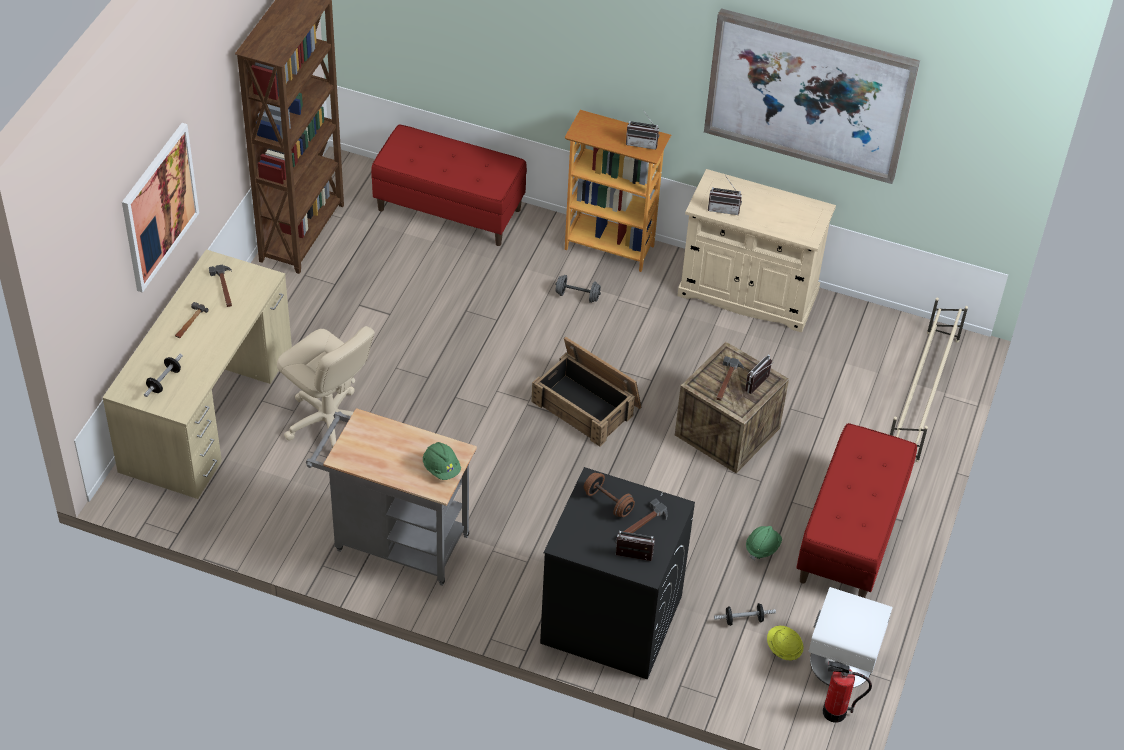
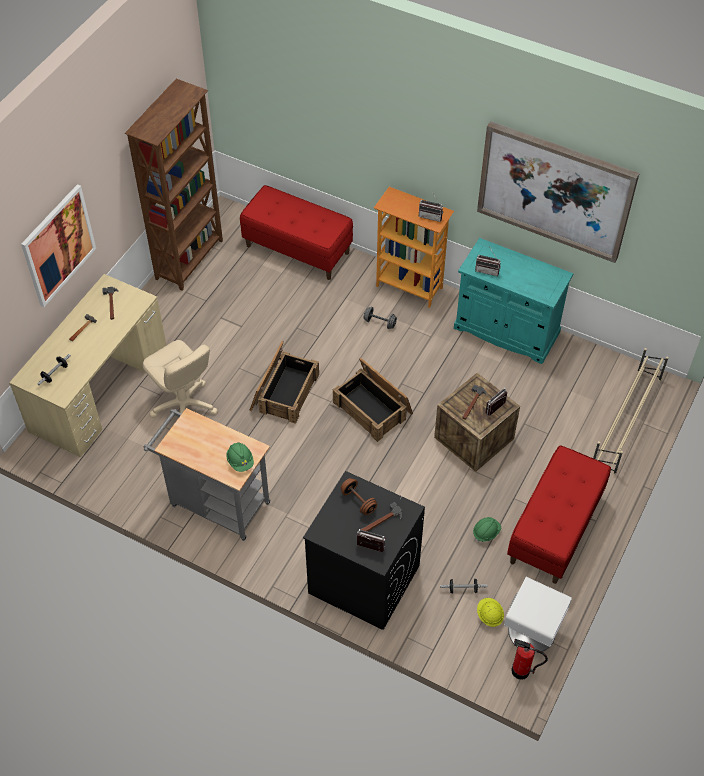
camera: 10 degrees right, 5 degrees up
(463, 393) = (284, 391): none -> crate
(748, 293) = (506, 330): beige cabinet -> turquoise cabinet

